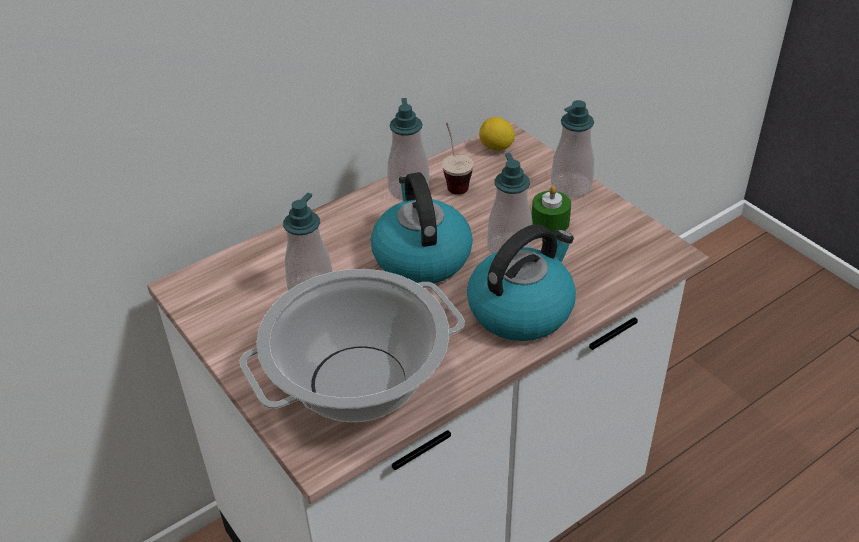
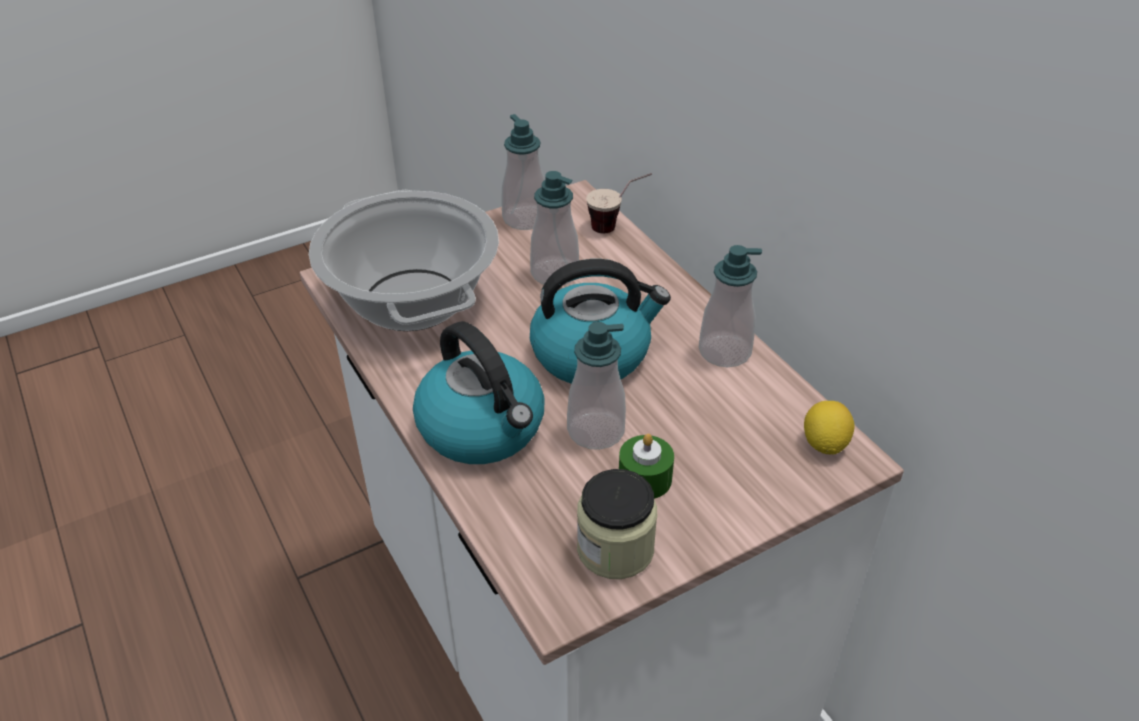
camera: 95 degrees right, 0 degrees up
(454, 181) = (742, 393): cup -> cup (617, 226)
(571, 186) = (727, 515): soap dispenser -> soap dispenser (525, 218)
(616, 231) = (615, 549): none -> jar

